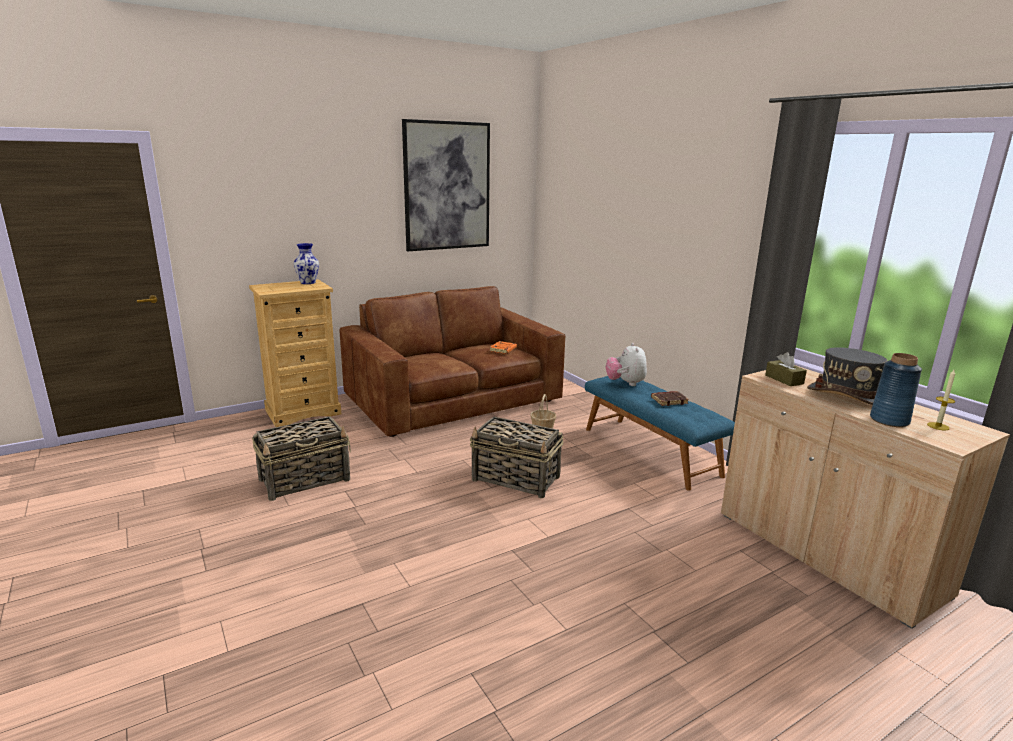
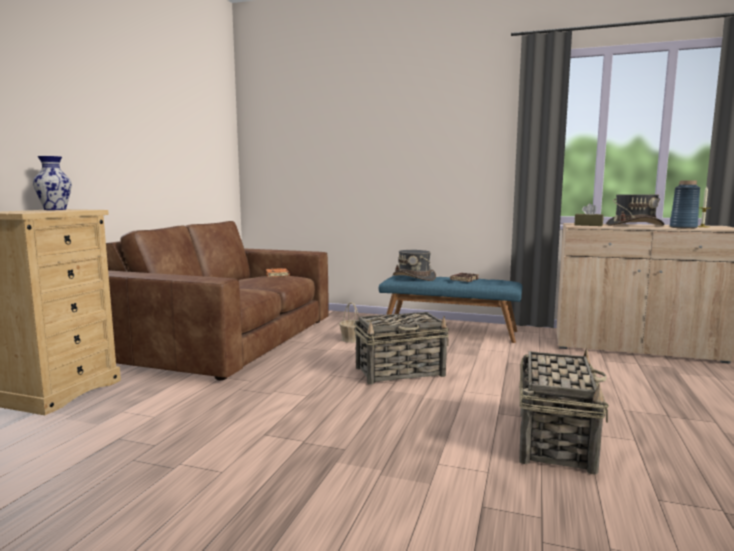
camera: 40 degrees left, 10 degrees down
(306, 480) = (195, 443): basket -> basket (555, 440)
(447, 186) = (174, 115): picture -> none
(625, 383) = (414, 278): plush toy -> grey hat

